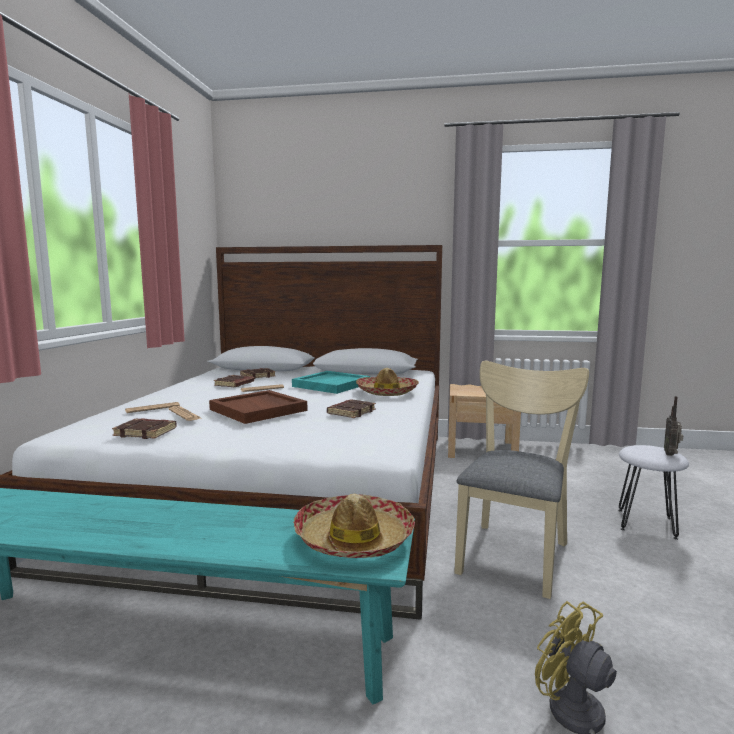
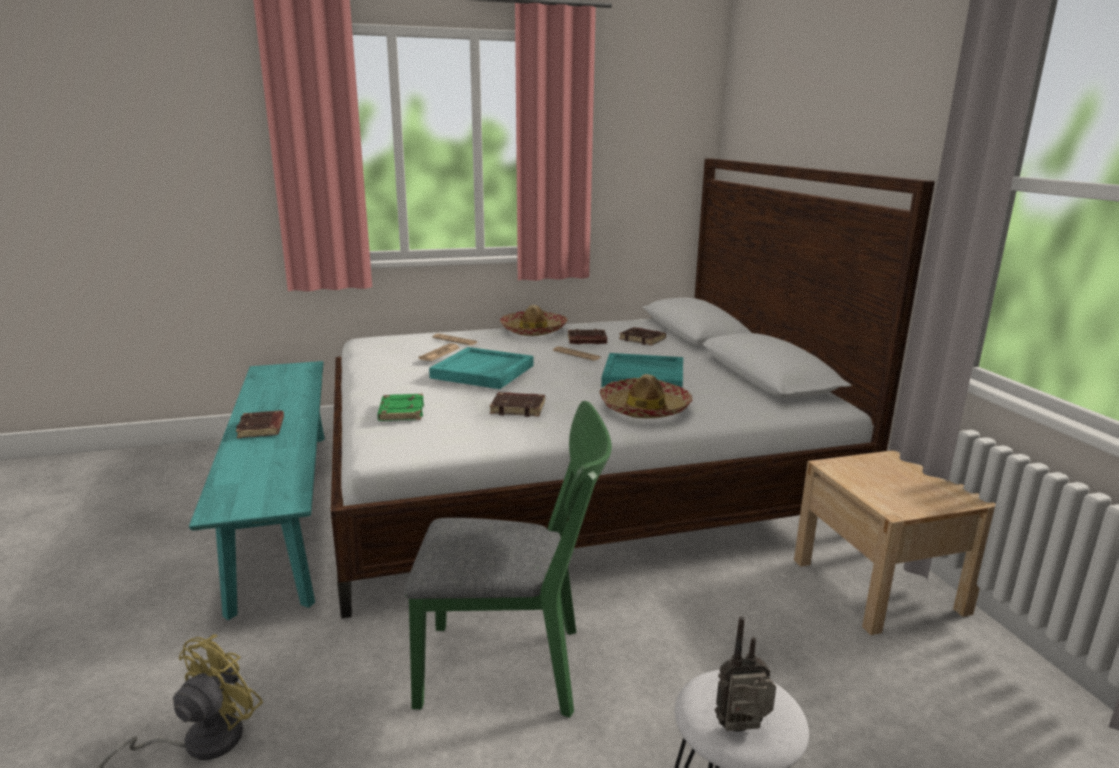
camera: 65 degrees right, 10 degrees up
(146, 432) = (384, 357): brown book -> brown book (262, 428)
(259, 410) = (483, 372): brown tray -> turquoise tray
(311, 440) = (400, 412): none -> green book
(354, 538) = (259, 492): hat -> hat (533, 330)
(515, 552) = (514, 667): beige chair -> green chair

